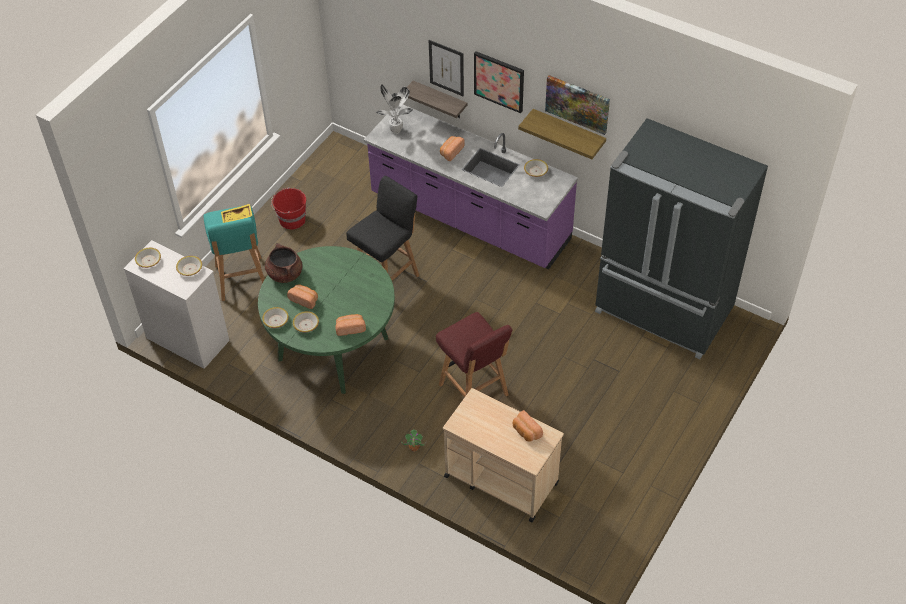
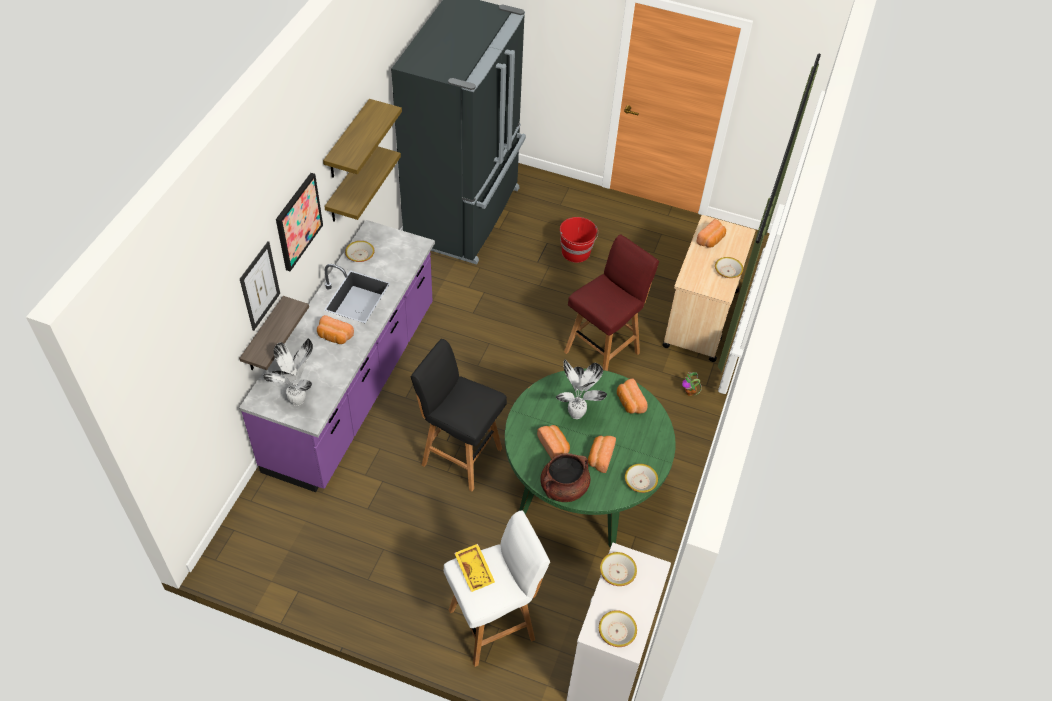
camera: 105 degrees left, 0 degrees up
(241, 280) = (494, 624): turquoise stool -> white stool
(291, 220) = (376, 586): red bucket -> red bucket (576, 252)
(306, 325) = (637, 448): bowl -> bowl (728, 271)
(322, 274) = (554, 446): none -> bread
(347, 292) = (576, 415): none -> potted plant
(577, 104) = (348, 141): picture -> shelf

